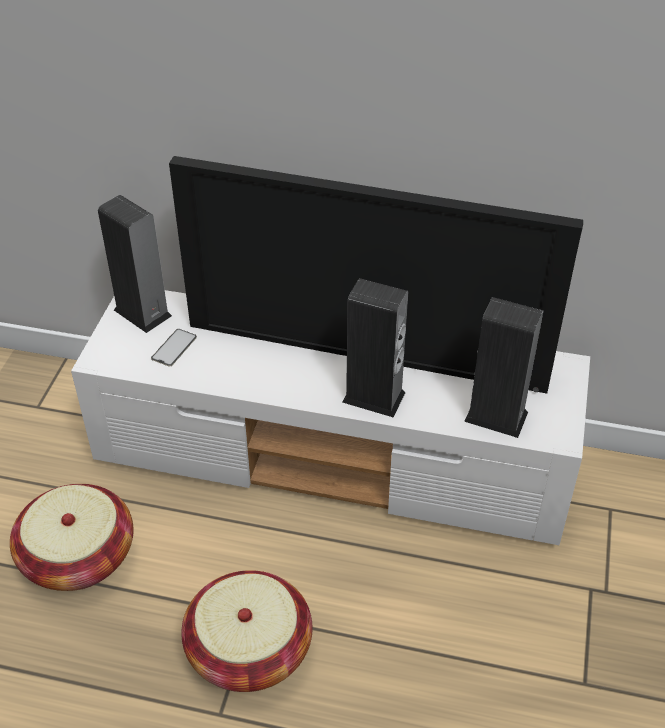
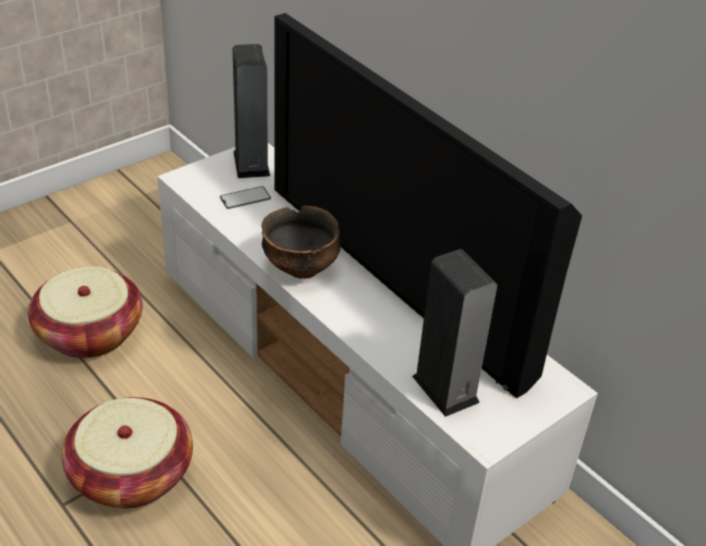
camera: 35 degrees right, 5 degrees down
(289, 383) = (301, 267): none -> bowl
(373, 397) = (356, 314): speaker -> none

